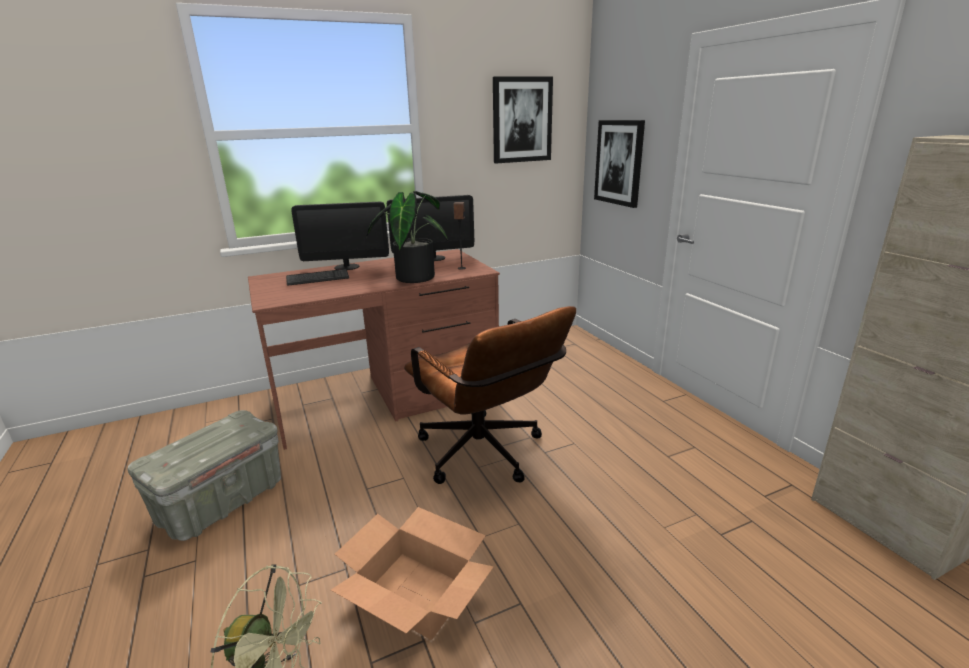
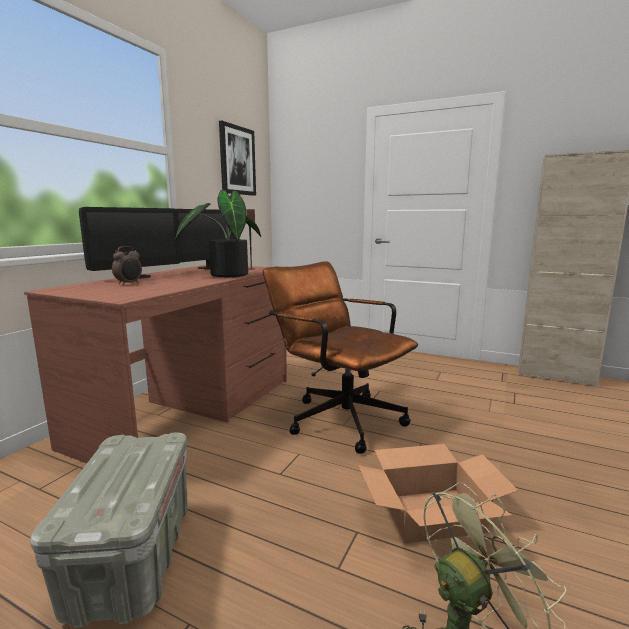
camera: 40 degrees left, 10 degrees down
(318, 279) = (129, 284): keyboard -> alarm clock
(486, 456) = (338, 417): brown office chair -> brown office chair turned 150 degrees counterclockwise
(619, 162) = (309, 197): picture -> none

